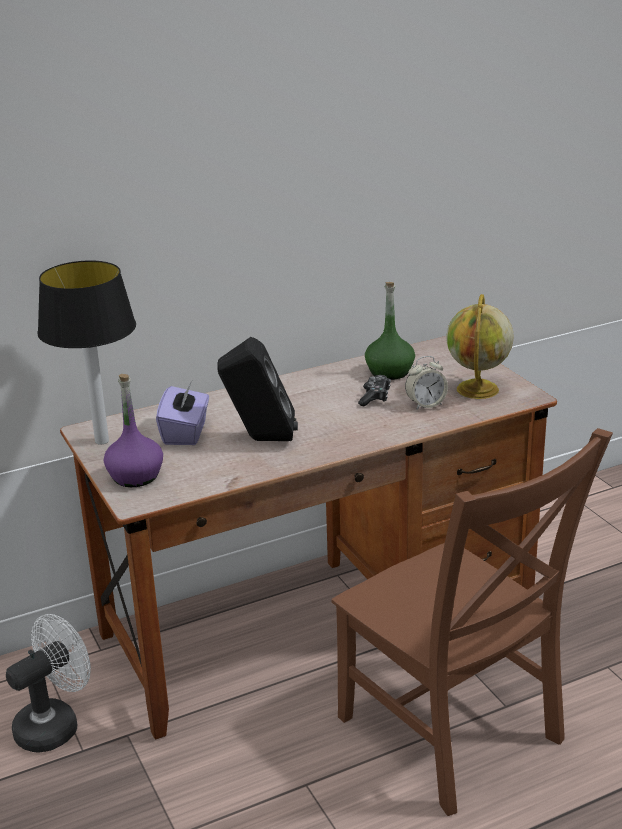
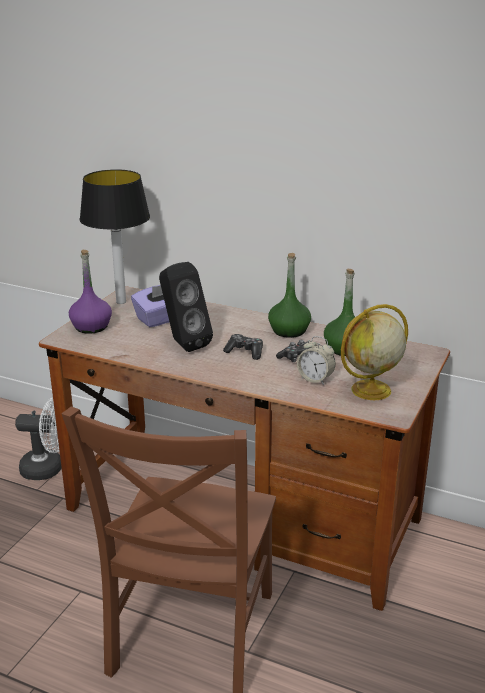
camera: 50 degrees right, 0 degrees up
(317, 382) = (289, 331): none -> green bottle
(326, 416) = (245, 352): none -> game controller

